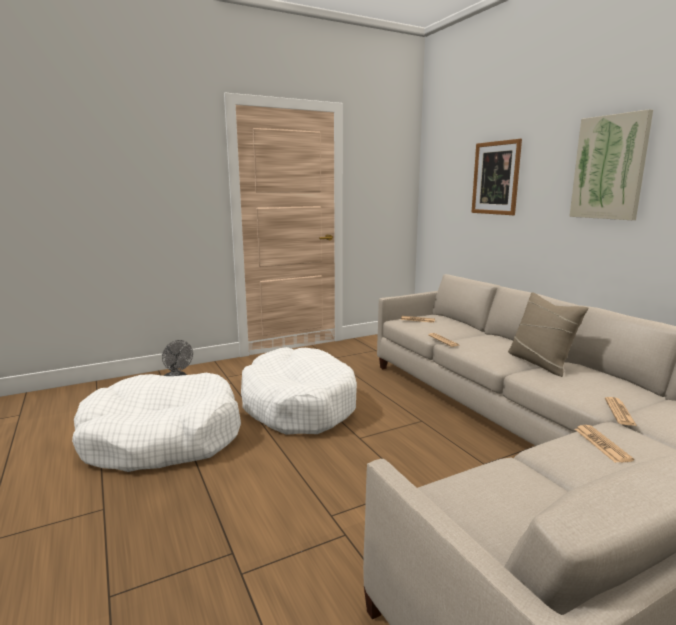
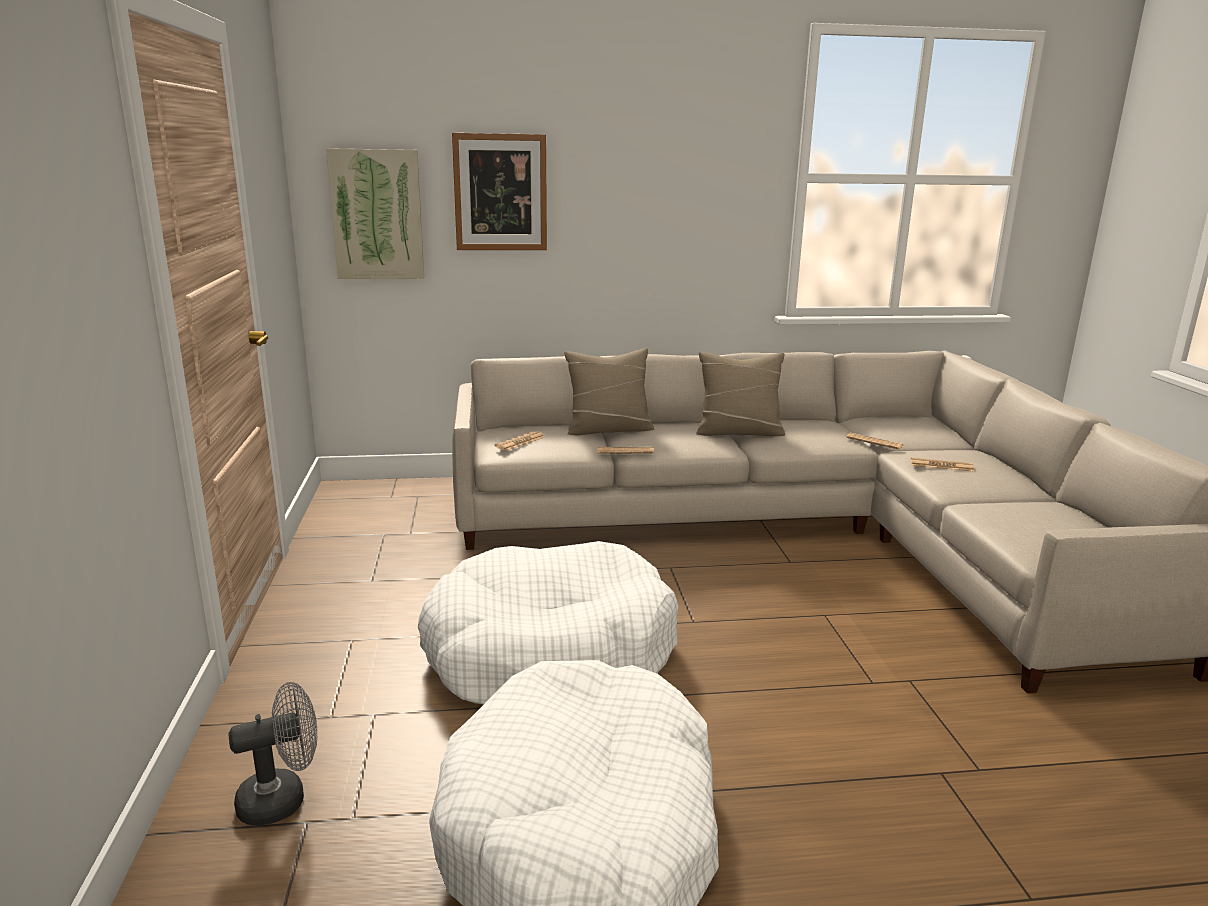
camera: 70 degrees left, 5 degrees up
(476, 333) = (608, 429): none -> beige pillow
(609, 167) = (685, 185): picture -> picture (377, 215)

